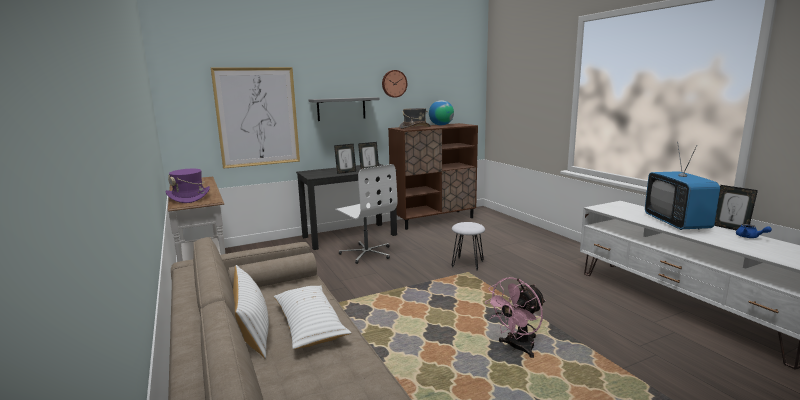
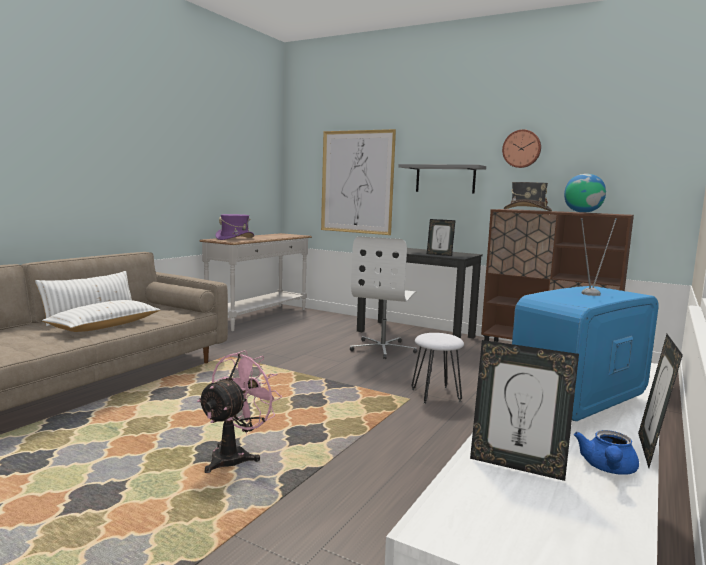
camera: 55 degrees right, 5 degrees down
(346, 172) = (411, 252): picture frame -> picture frame (517, 466)
(517, 348) = (235, 456): pink fan -> pink fan turned 105 degrees clockwise

